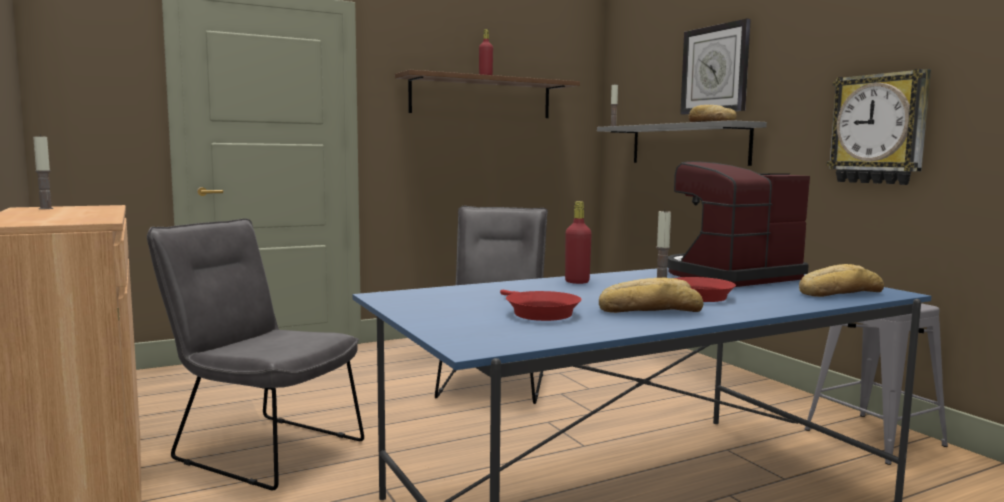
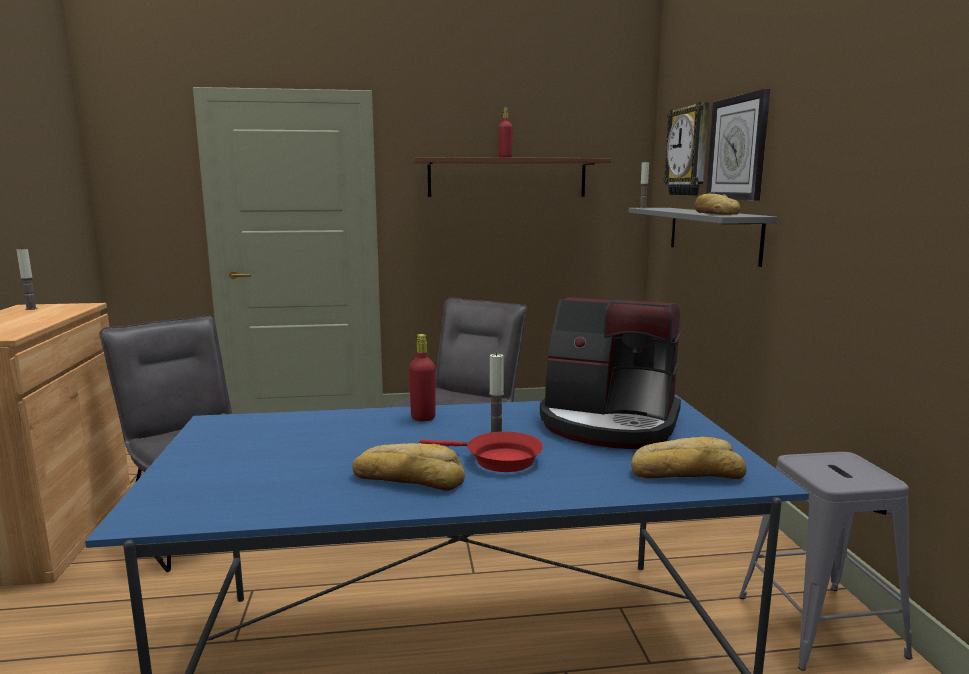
camera: 20 degrees right, 5 degrees up
(538, 312) = (294, 468): red frying pan -> none
(730, 276) = (609, 423): coffee machine -> coffee machine turned 150 degrees counterclockwise
(879, 129) = (878, 241): wall clock -> wall clock (689, 151)

